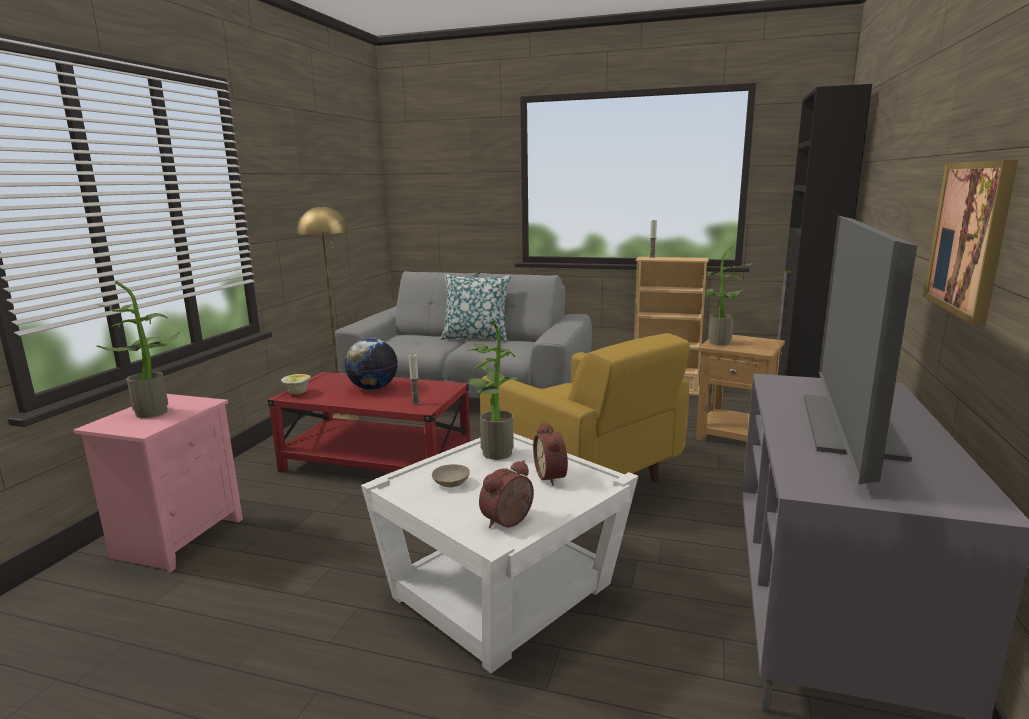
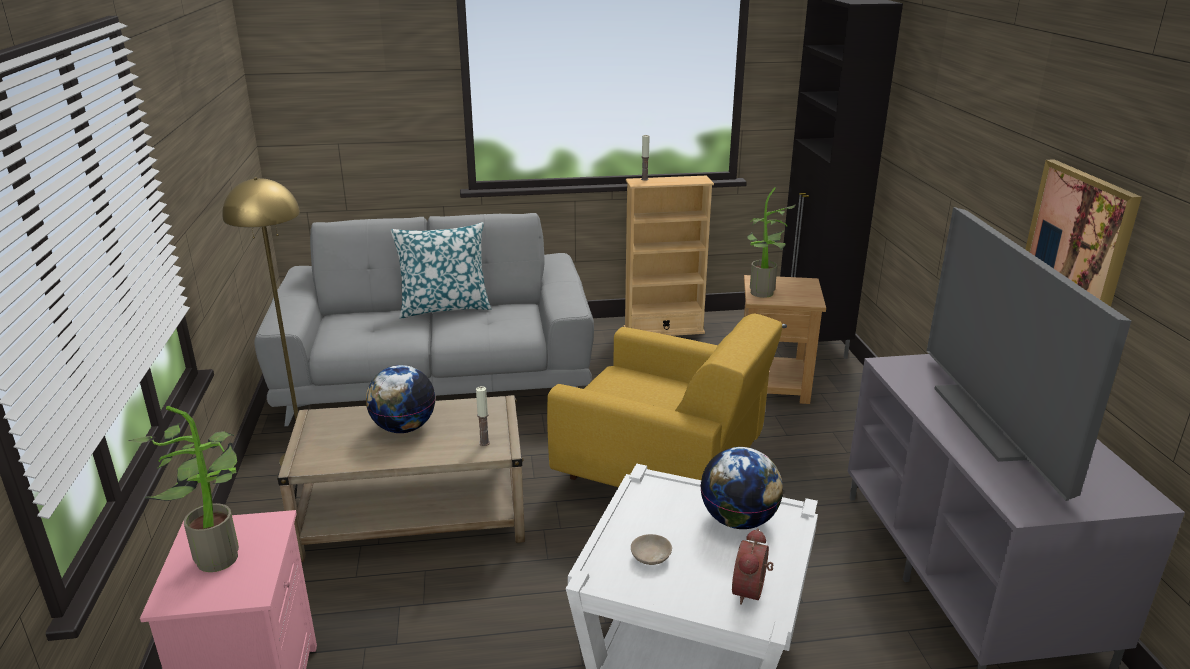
camera: 25 degrees left, 10 degrees up
(297, 393) = (310, 458): bowl -> none
(377, 462) = (414, 515): red coffee table -> beige coffee table
(493, 452) = (651, 501): potted plant -> none
(553, 476) = (738, 520): alarm clock -> globe

